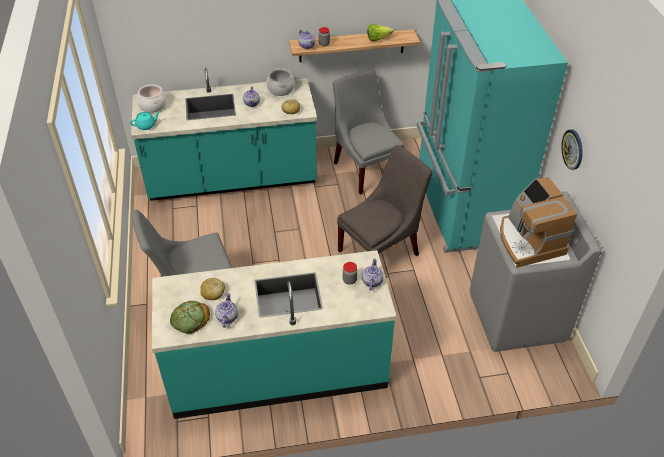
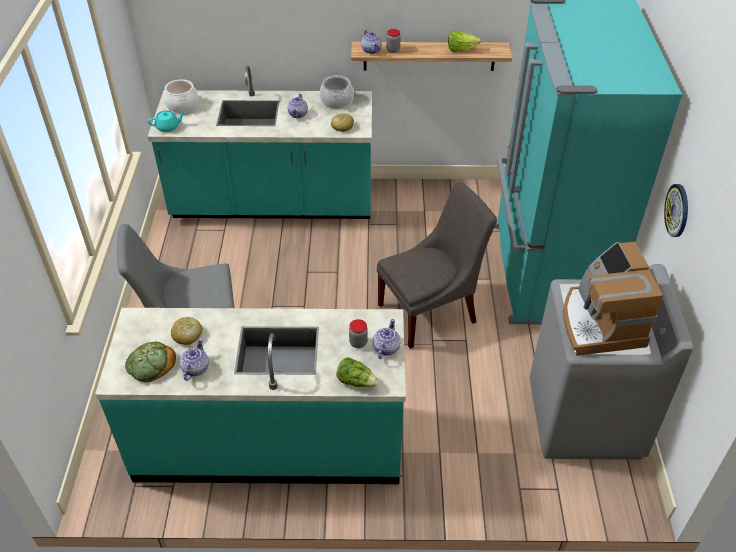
camera: 10 degrees right, 0 degrees up
(355, 309) = (356, 381): none -> lettuce
(366, 169) = (435, 209): grey chair -> none

